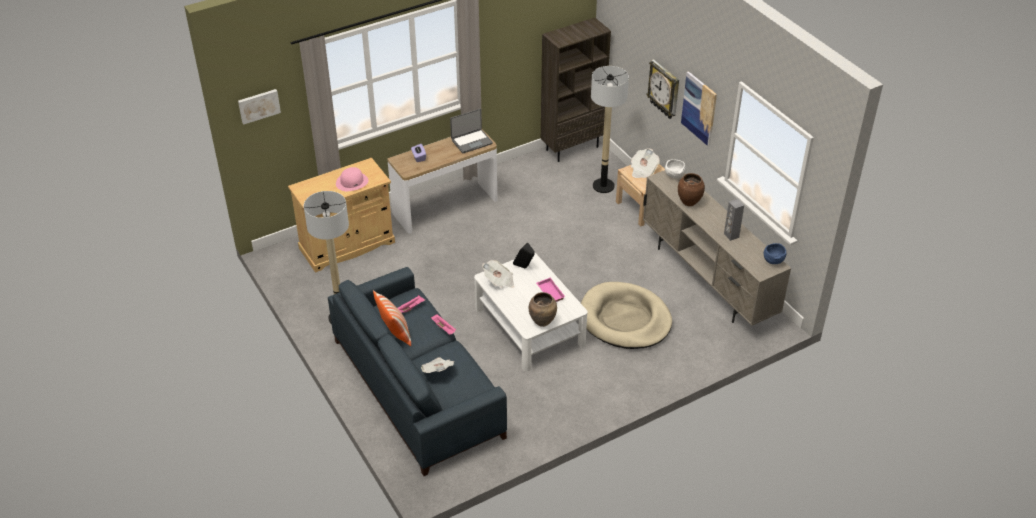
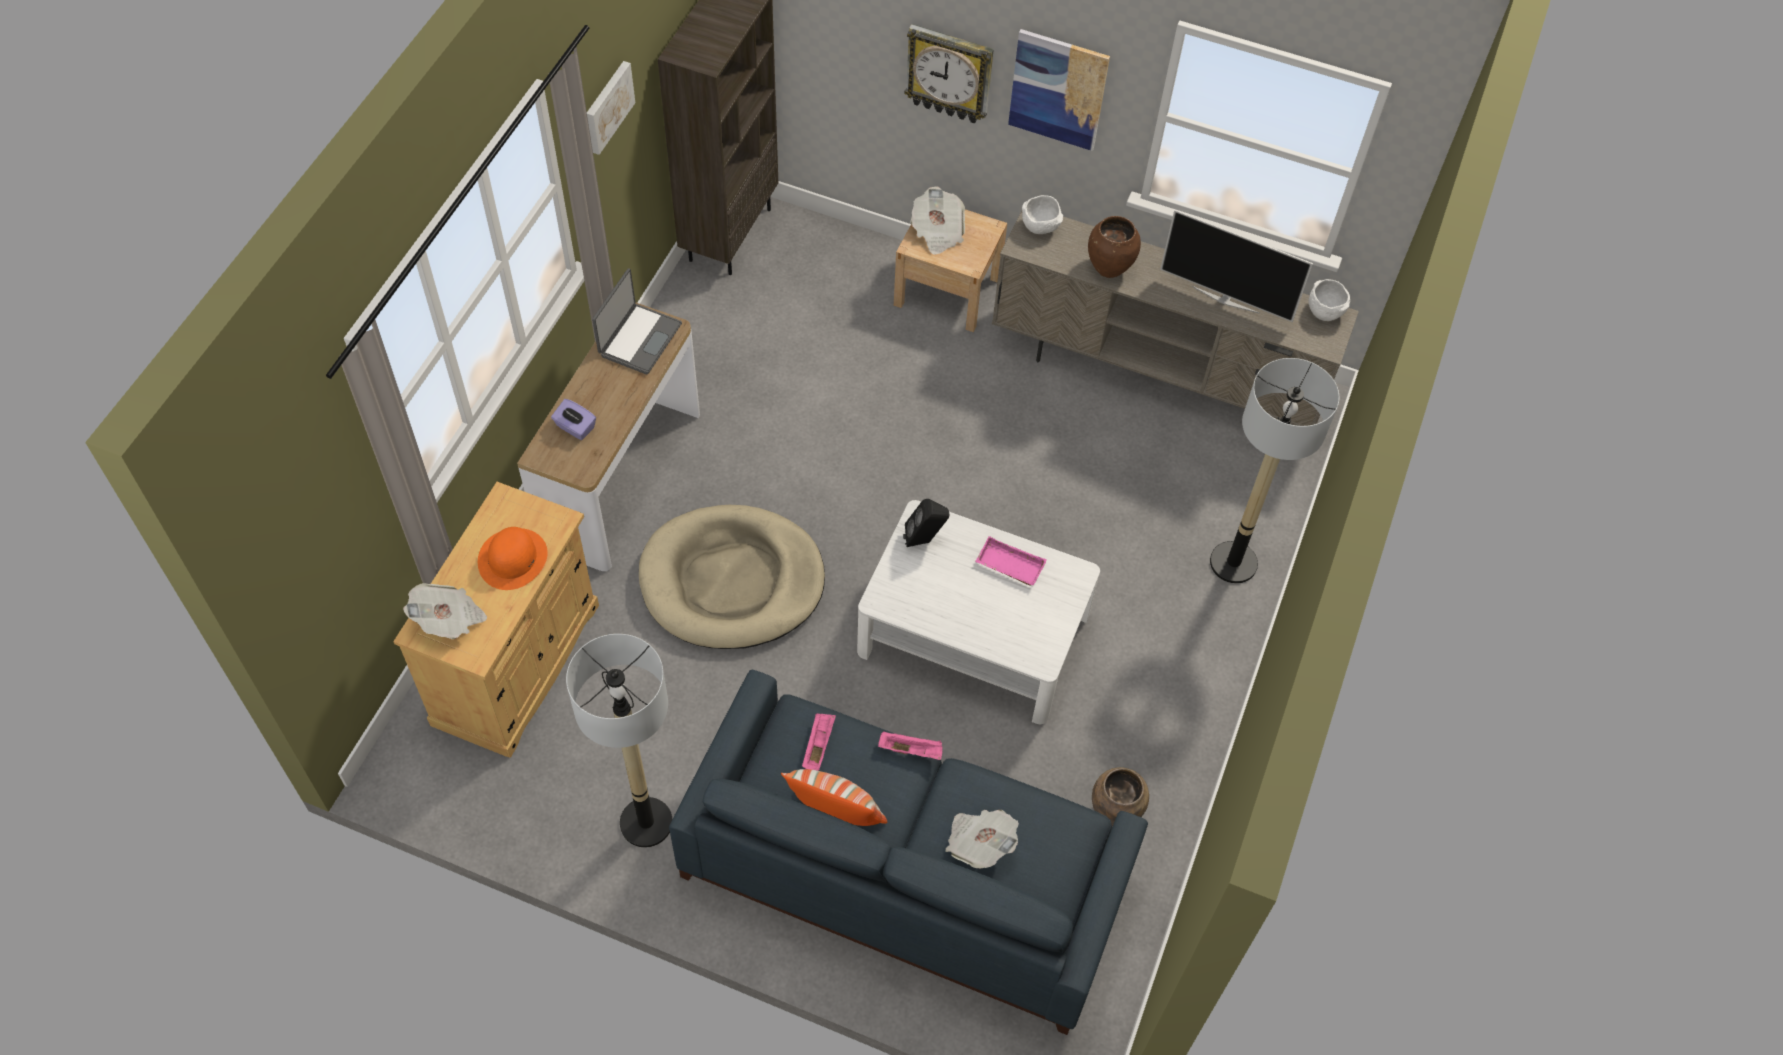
camera: 40 degrees left, 15 degrees up
(258, 105) = (292, 534): picture -> picture (607, 106)
(352, 182) = (513, 558): pink hat -> orange hat
(499, 281) = (909, 594): newspaper -> newspaper (449, 620)
(543, 322) = (1050, 630): brown vase -> brown vase (1115, 812)
(603, 186) = (847, 284): floor lamp -> floor lamp (1233, 562)
(625, 319) = (1102, 526): beige dog bed -> beige dog bed (732, 581)
(731, 235) = (1225, 299): grey speaker -> television
(773, 260) = (1323, 311): blue bowl -> white bowl

